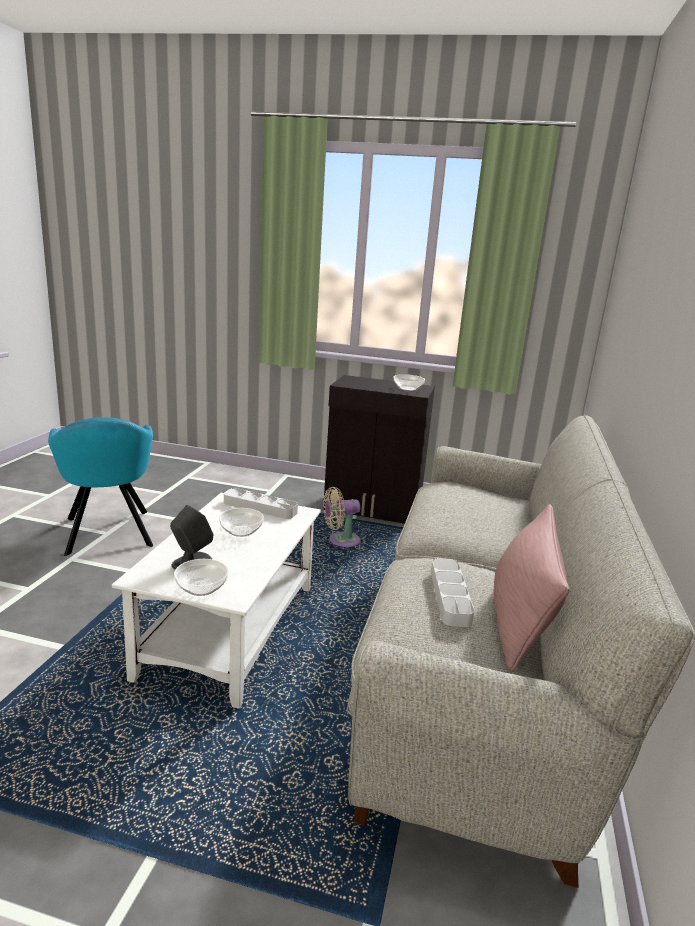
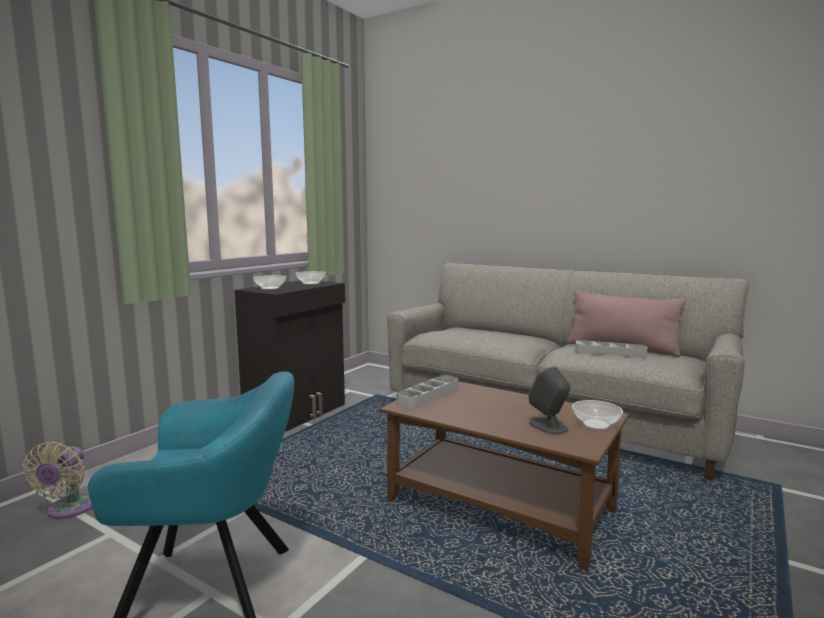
camera: 70 degrees left, 10 degrees down
(230, 631) = (501, 507): white coffee table -> brown coffee table
(241, 531) = (482, 405): bowl -> bowl (270, 288)
(341, 541) = (354, 436): beige fan -> beige fan (68, 510)

